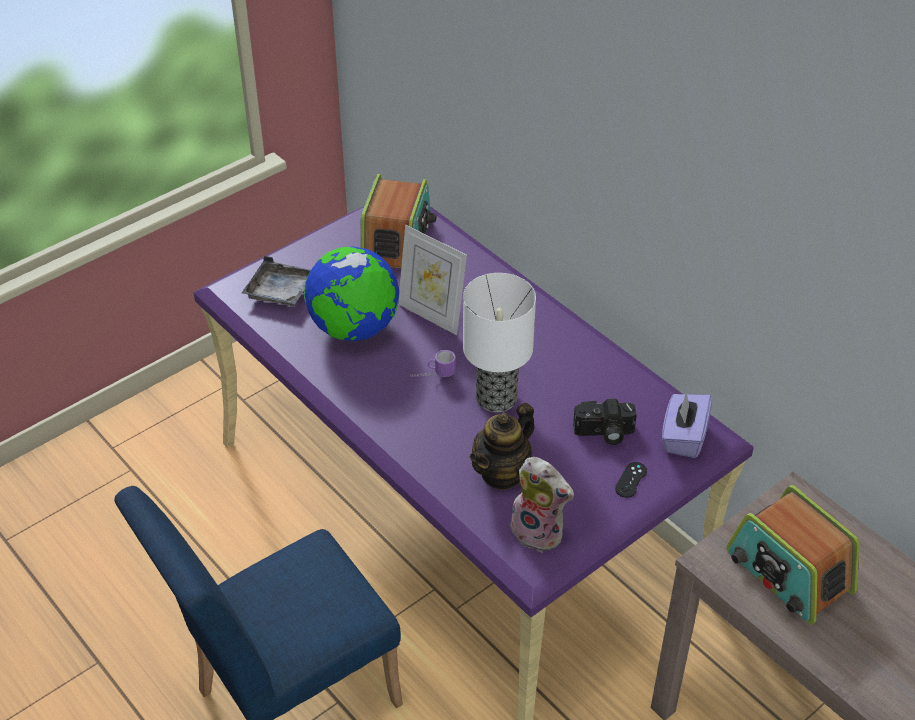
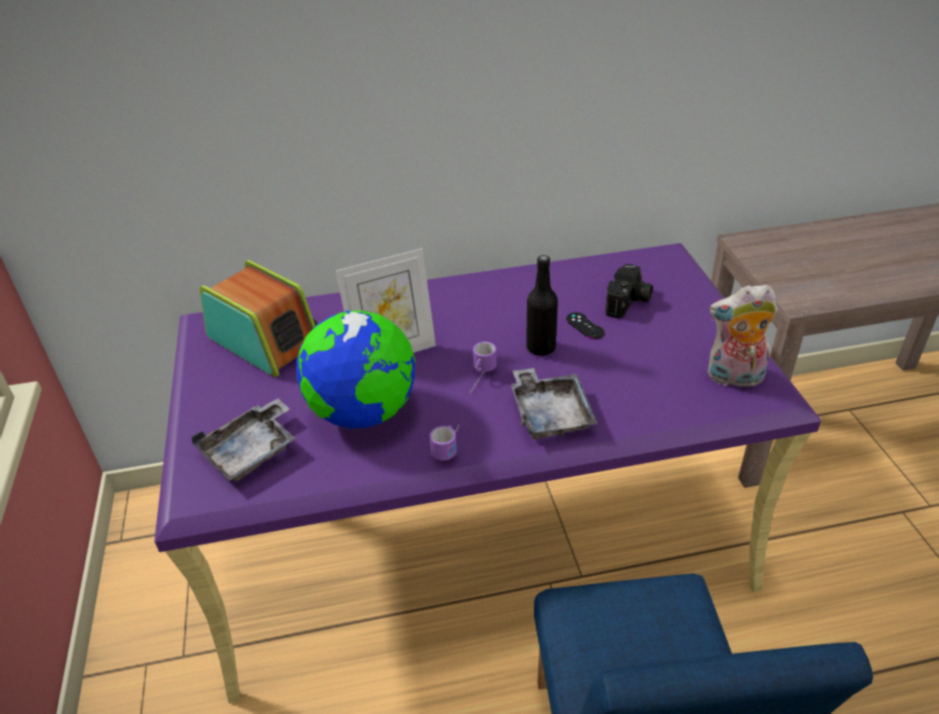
camera: 60 degrees left, 5 degrees down
(348, 387) = (449, 446): none -> mug
(418, 429) = (550, 413): none -> grey tray
(497, 397) = (541, 348): table lamp -> black bottle
(502, 473) = (644, 377): teapot -> none
(540, 532) = (733, 378): plush toy -> plush toy turned 150 degrees counterclockwise
(631, 480) = (693, 307): black game controller -> black game controller (585, 326)
(683, 437) = (658, 266): purple tissue box -> none
(788, 572) = (825, 271): radio -> none

